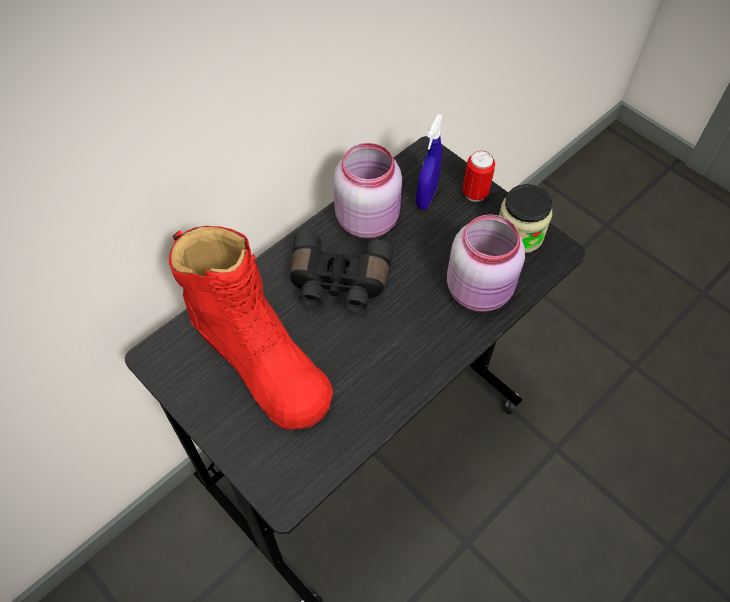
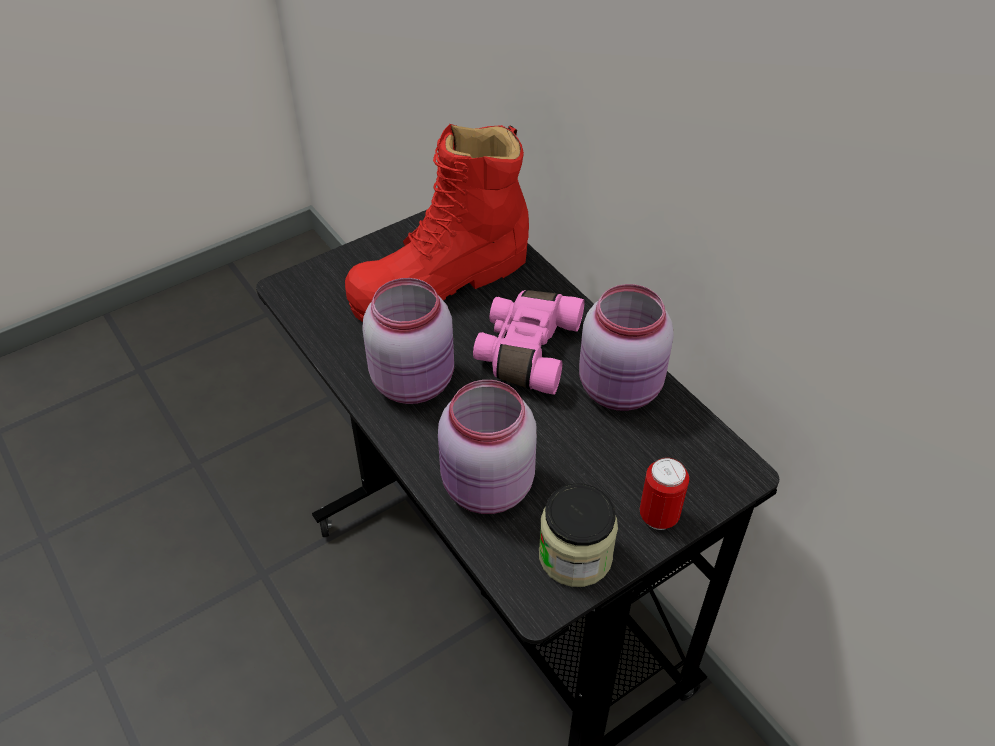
camera: 100 degrees right, 10 degrees down
(338, 283) = (525, 350): black binoculars -> pink binoculars
(388, 356) = (415, 381): none -> pink jar
(426, 197) = (656, 457): blue spray bottle -> none

